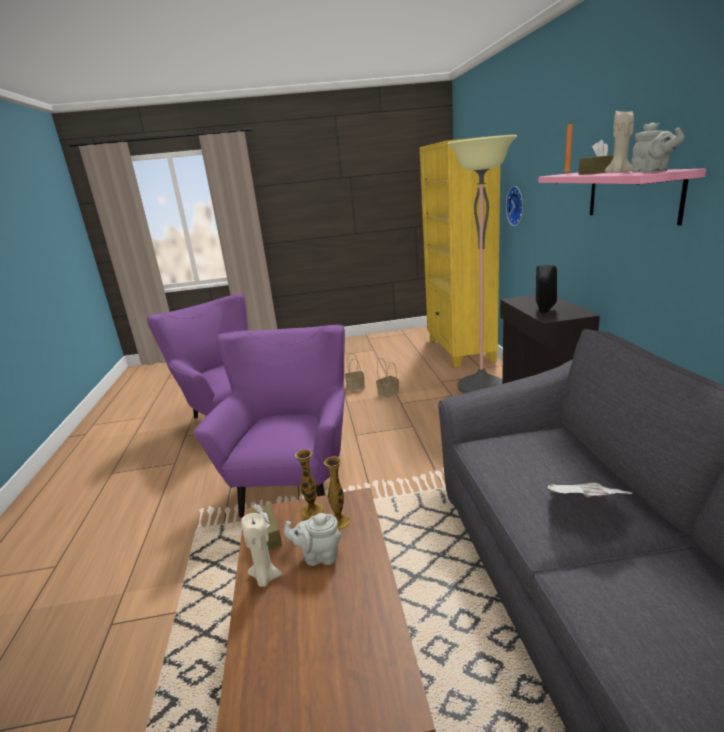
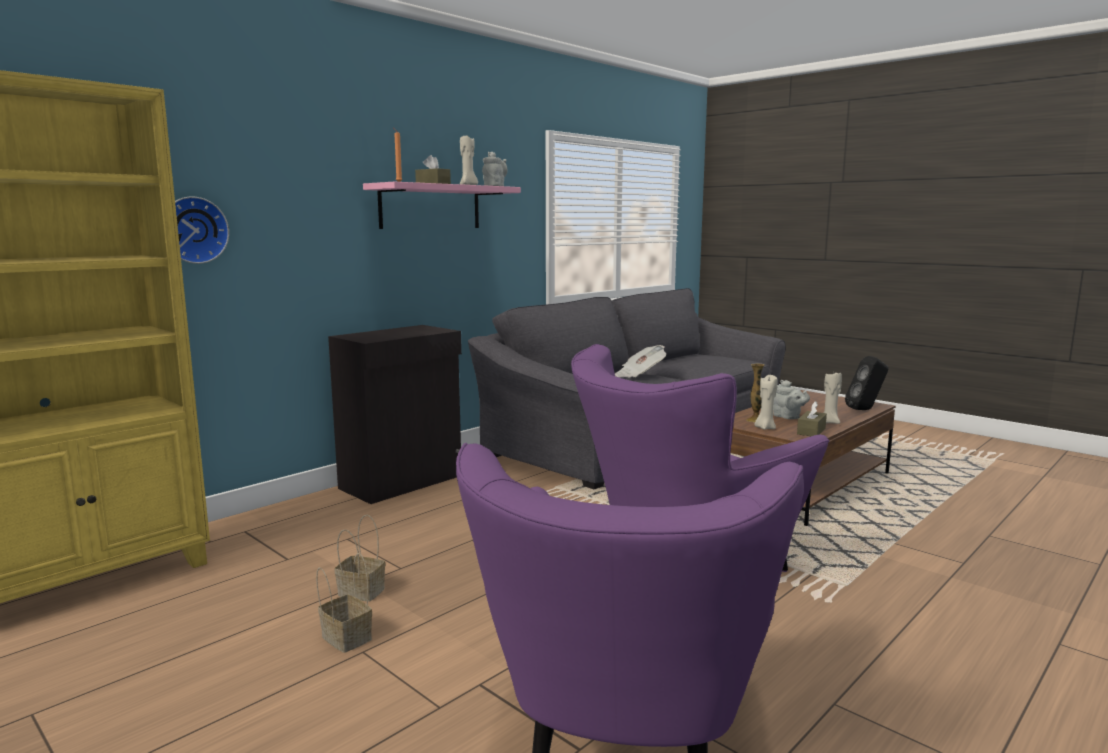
camera: 130 degrees left, 10 degrees down
(312, 511) = (765, 428): vase -> beige candle
(481, 386) = (300, 527): floor lamp -> none
(543, 313) = (424, 332): black speaker -> black speaker (866, 409)

